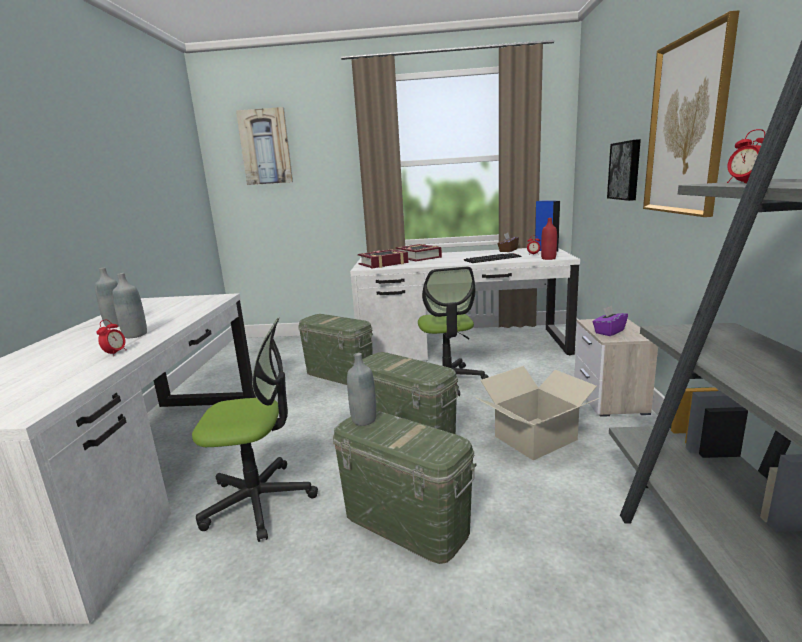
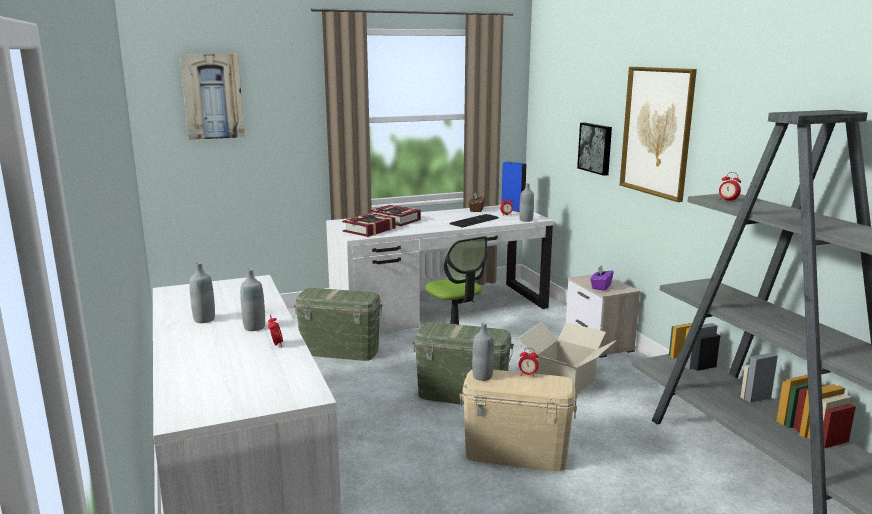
camera: 25 degrees left, 0 degrees up
(259, 501) = (383, 464): office chair -> none
(406, 522) = (516, 453): green storage box -> beige storage box
(417, 427) = (527, 375): none -> alarm clock
(548, 258) = (526, 220): red bottle -> grey bottle

